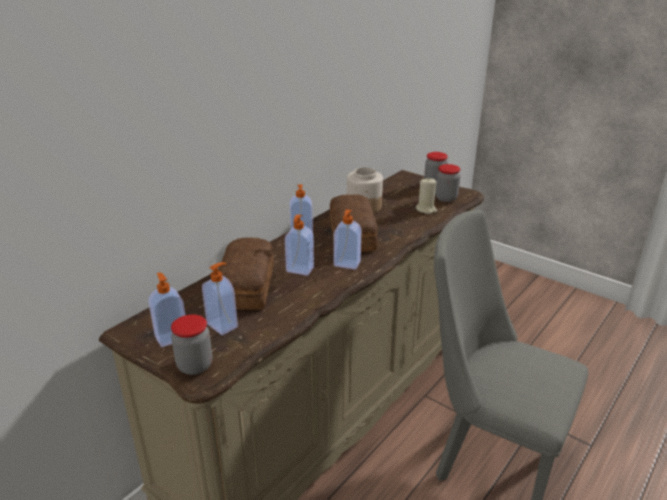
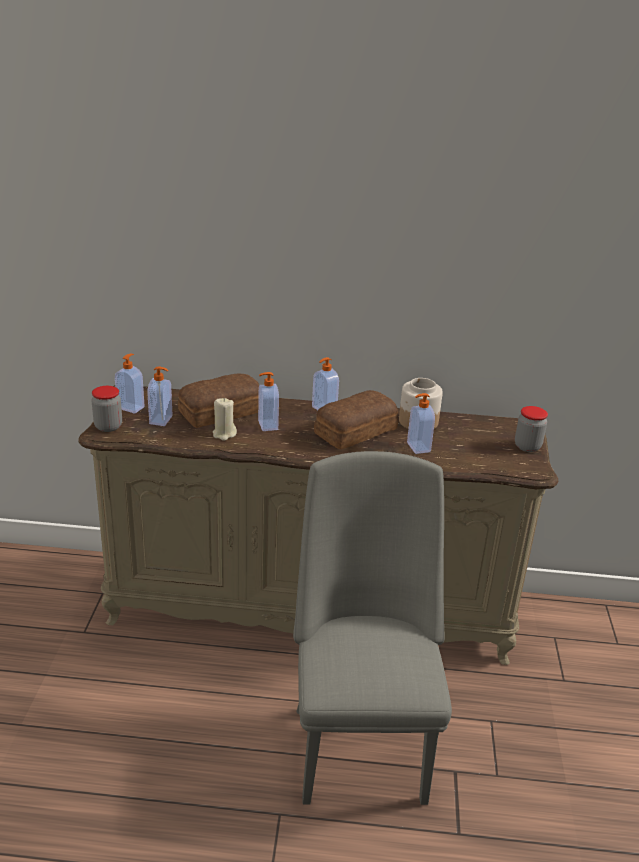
camera: 55 degrees right, 0 degrees up
(347, 264) = (300, 443): soap dispenser -> soap dispenser (417, 447)
(426, 209) = (459, 455): beige candle -> beige candle (224, 434)
(446, 198) = (503, 461): jar -> none

